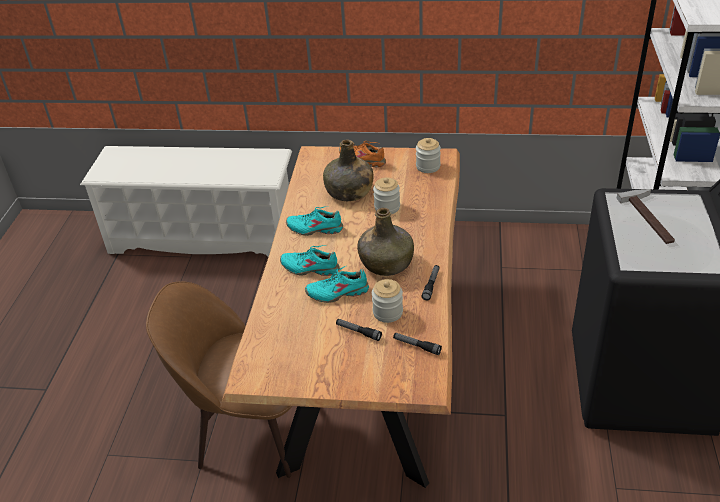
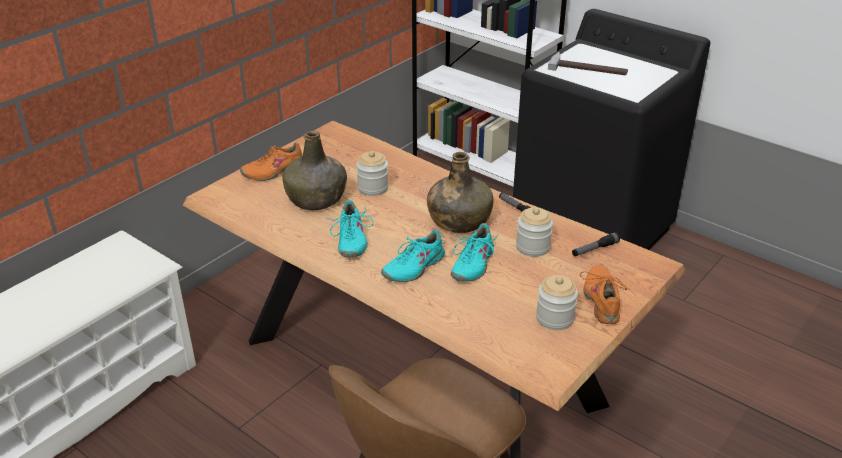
camera: 60 degrees left, 5 degrees down
(315, 228) = (350, 241): turquoise shoe -> turquoise shoe turned 45 degrees counterclockwise
(351, 375) = (603, 300): none -> orange shoe
(358, 332) = (544, 274): flashlight -> none
(428, 166) = (339, 144): jar -> jar (554, 318)

